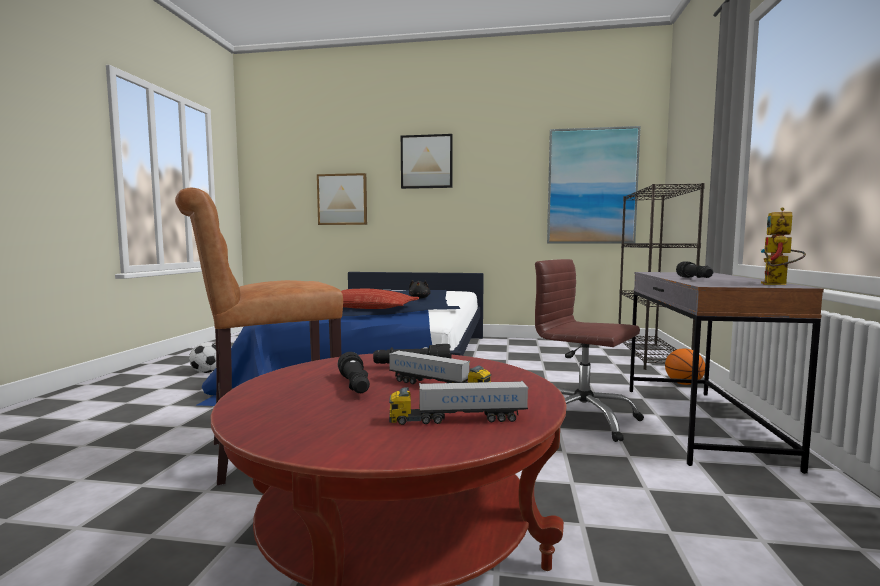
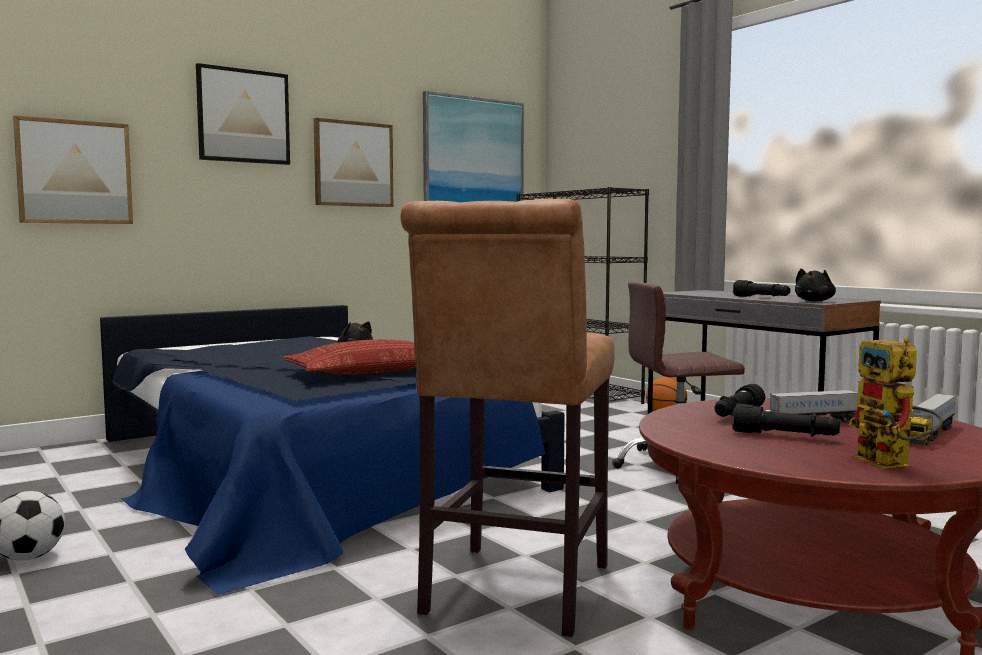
camera: 45 degrees left, 0 degrees up
(495, 184) = (353, 164): none -> picture
(717, 284) = (815, 301): none -> black plush toy
(778, 284) = (843, 299): toy robot -> toy robot (893, 464)

